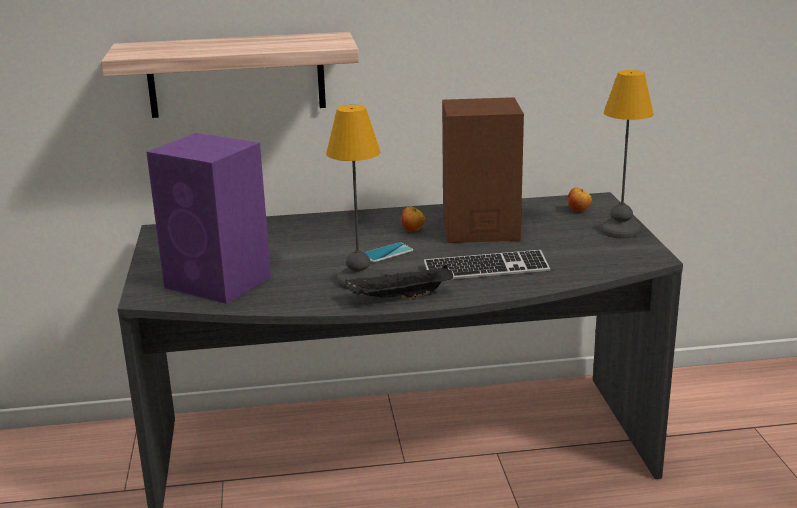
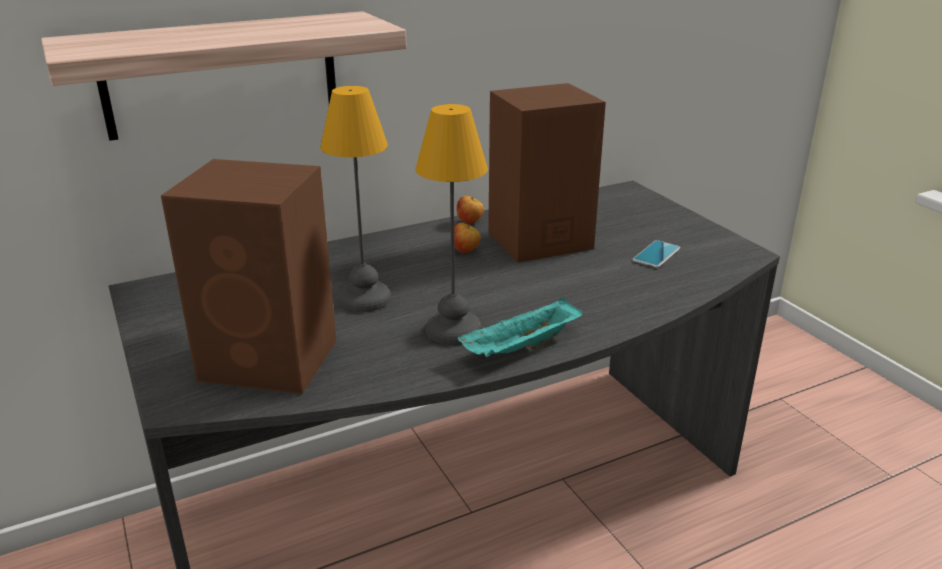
camera: 20 degrees left, 5 degrees up
(220, 282) = (272, 360): purple speaker -> brown speaker
(387, 253) = (458, 285): phone -> phone (656, 255)
(399, 298) = (521, 348): black tray -> turquoise tray
(486, 269) = (588, 291): keyboard -> none
(579, 211) = (622, 205): apple -> apple (470, 222)
(619, 231) = (684, 225): table lamp -> table lamp (363, 299)

